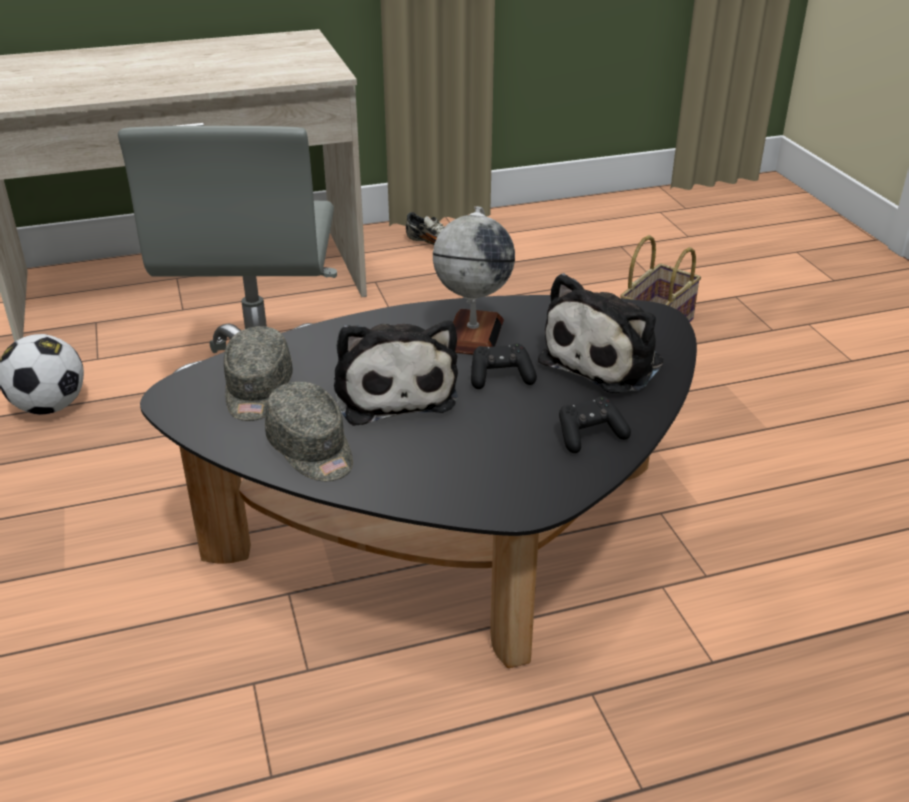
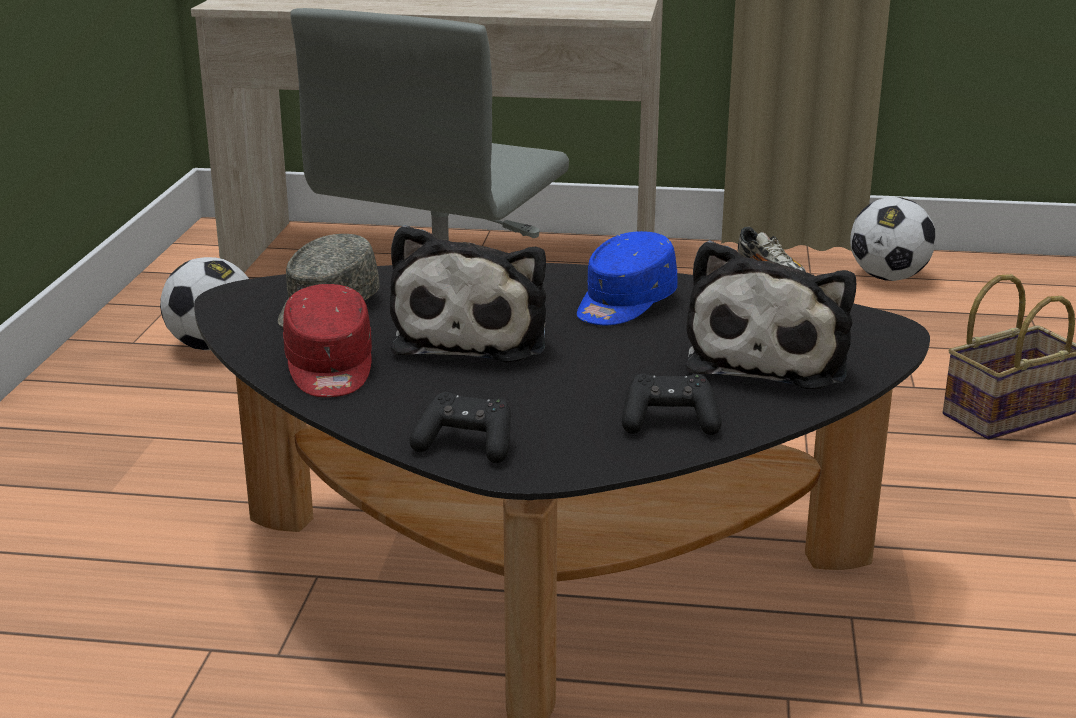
camera: 25 degrees right, 10 degrees down
(312, 450) = (330, 367): grey cap -> red cap
(473, 334) = (624, 304): globe -> blue cap
(501, 377) = (616, 348): black game controller -> black game controller (466, 445)
(515, 232) = (888, 277): none -> football
(606, 360) = (770, 358): plush toy -> plush toy turned 45 degrees counterclockwise

